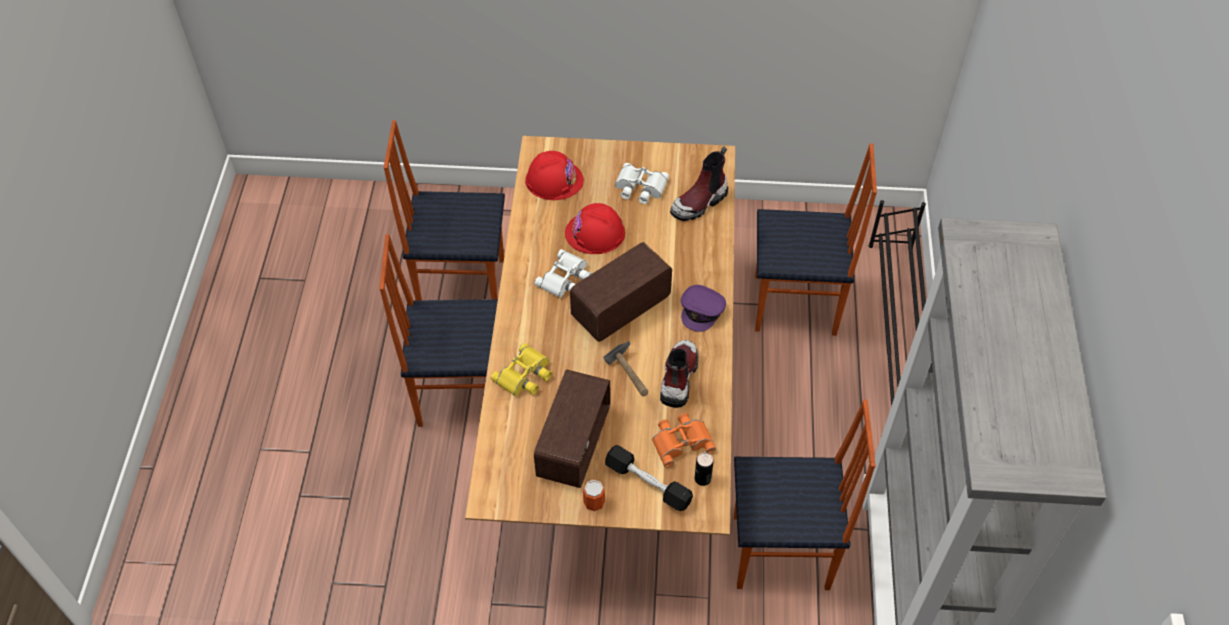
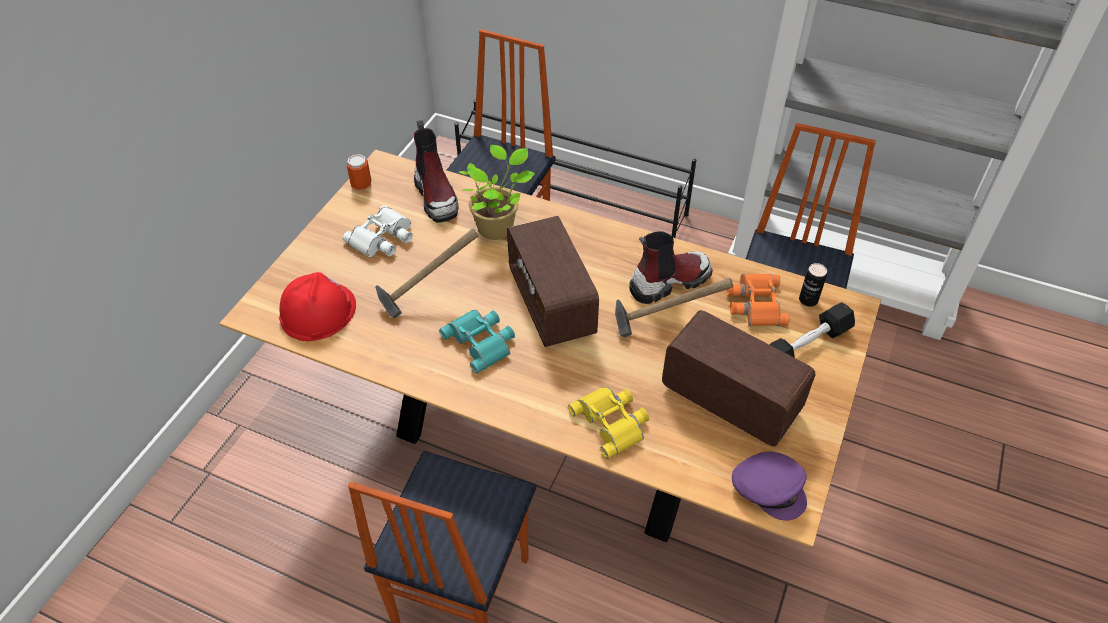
camera: 70 degrees left, 5 degrees down
(461, 284) = (292, 547): chair -> none
(566, 279) = (481, 341): white binoculars -> turquoise binoculars
(594, 502) = (819, 403): can -> can (361, 184)
(595, 233) = (427, 295): red hard hat -> hammer
(678, 377) = (669, 282): boot -> boot turned 120 degrees clockwise
(685, 250) = (497, 227): none -> potted plant
(702, 310) = (587, 238): purple cap -> purple cap (768, 489)

